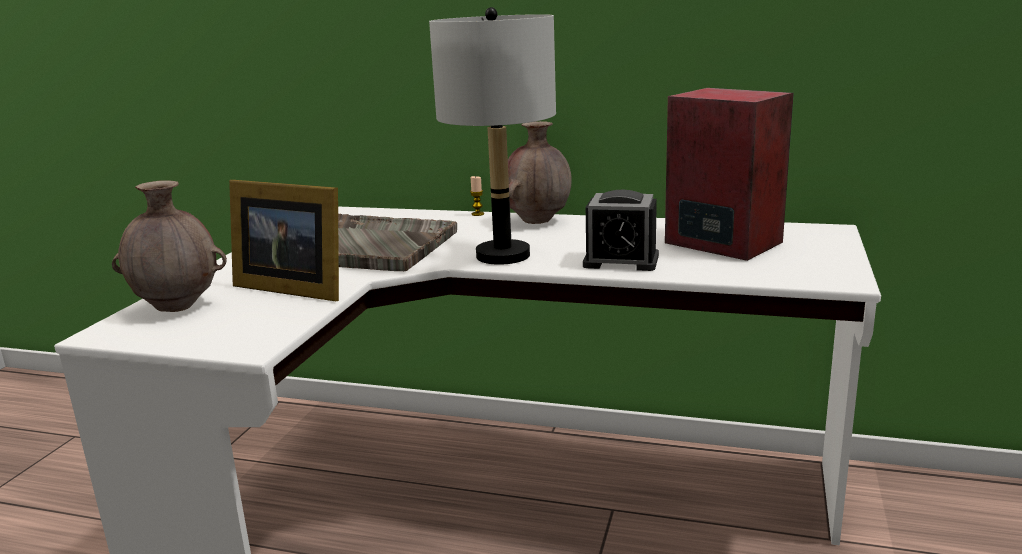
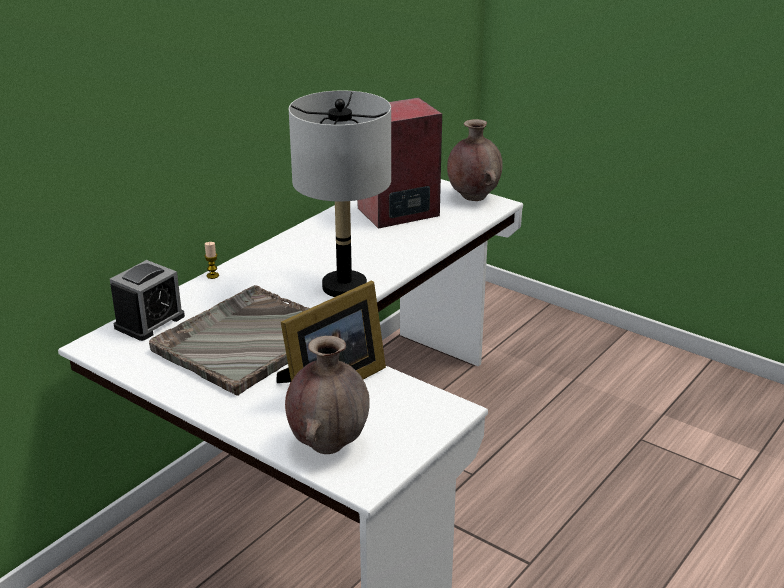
camera: 70 degrees left, 10 degrees up
(538, 221) = (268, 256): brown vase -> brown vase (473, 197)
(621, 261) = (400, 251): alarm clock -> alarm clock (149, 322)

